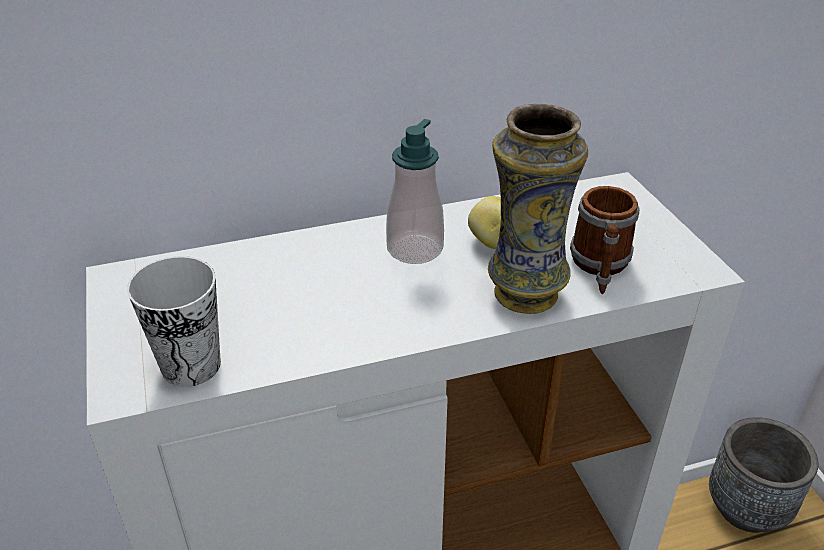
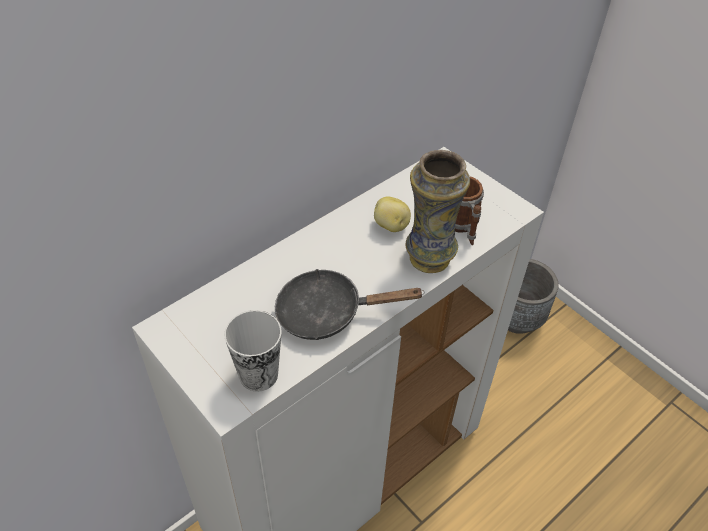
camera: 25 degrees left, 10 degrees up
(336, 320) = (328, 313): none -> black frying pan
(415, 249) = (345, 245): soap dispenser -> none

